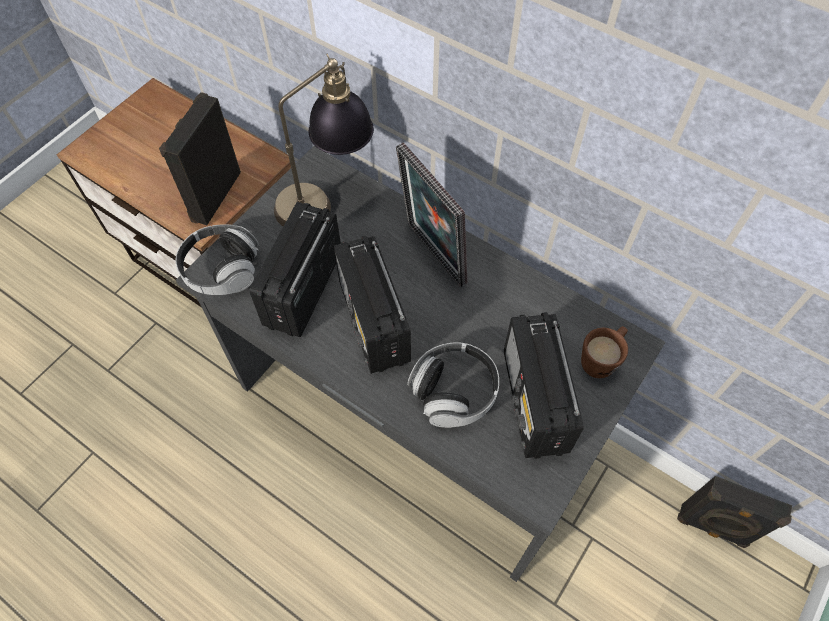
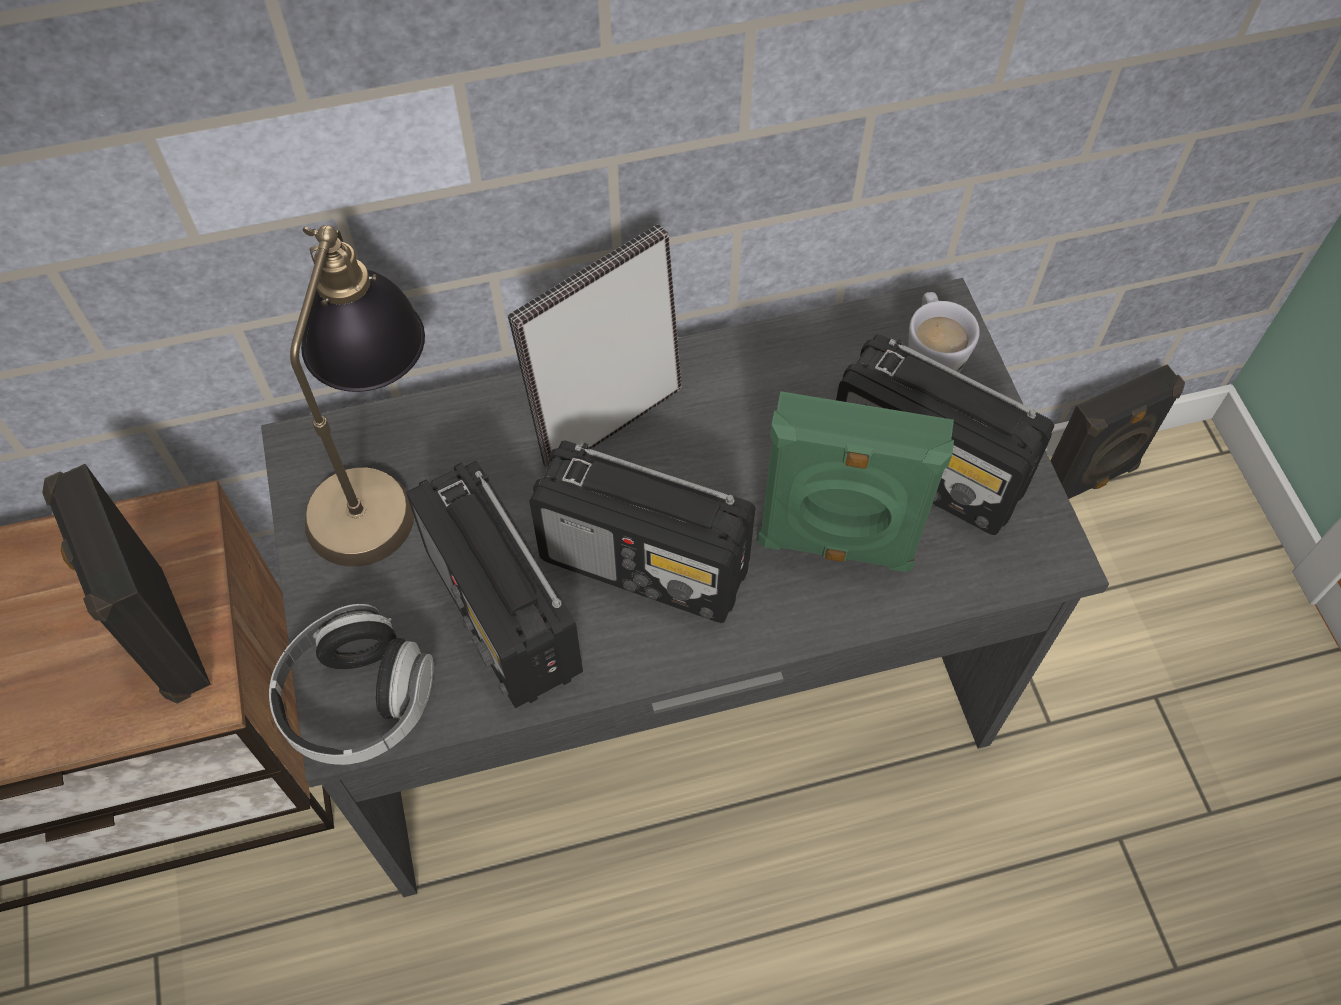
camera: 50 degrees left, 0 degrees up
(431, 256) = (607, 420): picture frame -> picture frame turned 135 degrees clockwise
(454, 392) = (835, 546): headphones -> green speaker
(601, 359) = (930, 356): brown mug -> white mug

